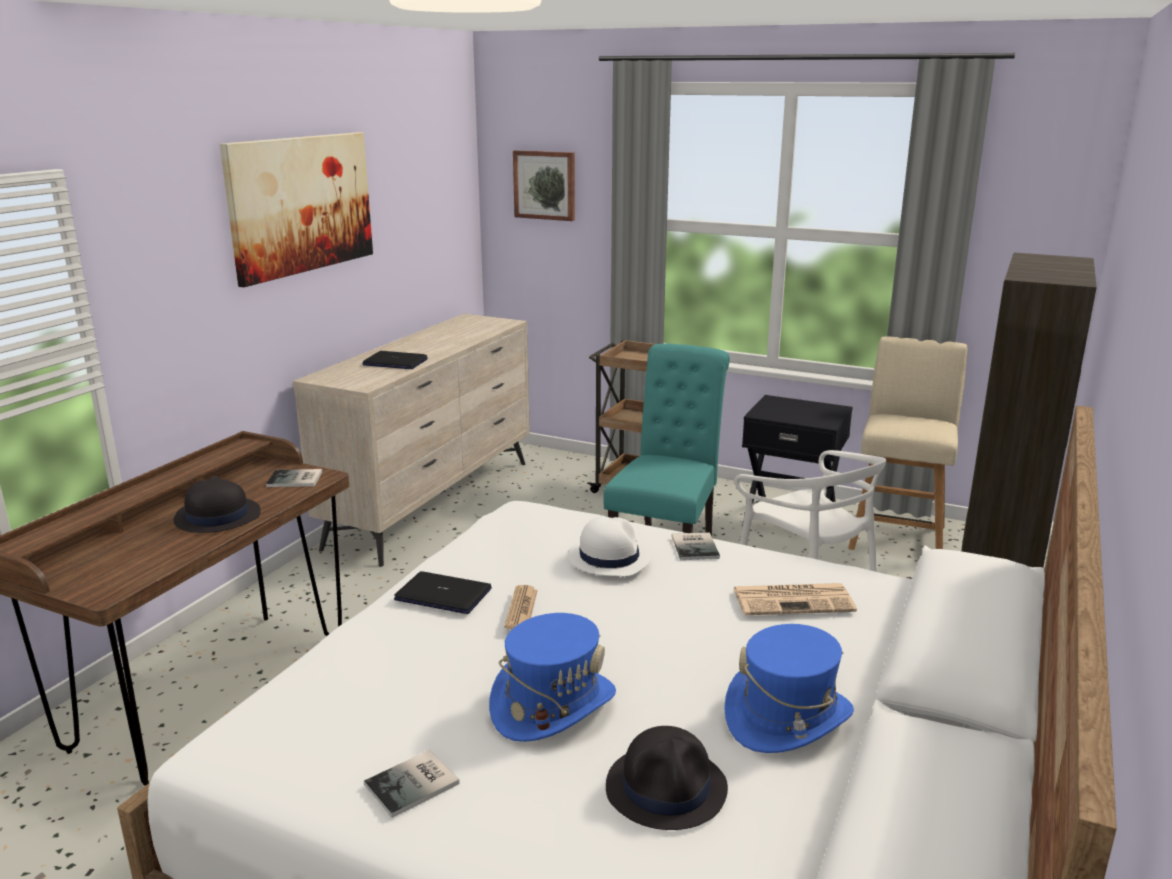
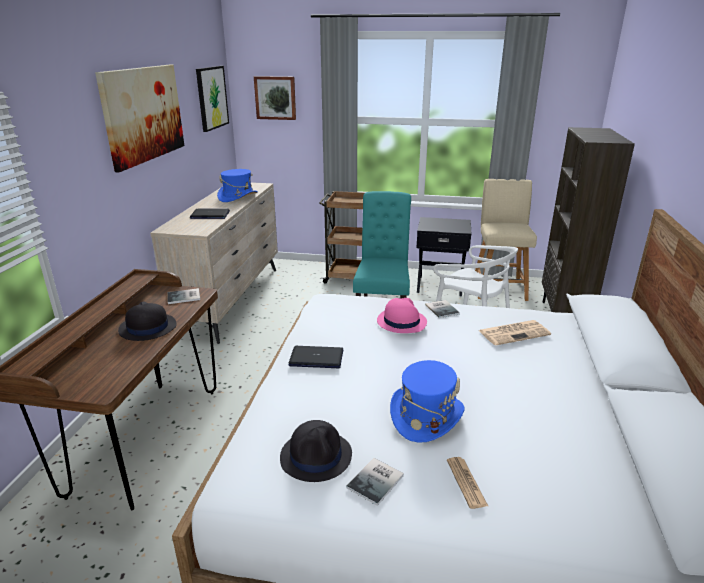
camera: 15 degrees left, 5 degrees up
(439, 182) = (211, 98): none -> picture
(521, 608) = (370, 360): newspaper -> newspaper (466, 482)
(609, 557) = (401, 321): white hat -> pink hat
(667, 788) = (520, 454): black hat -> black hat (316, 456)
(788, 717) = (555, 401): blue hat -> blue hat (238, 197)

